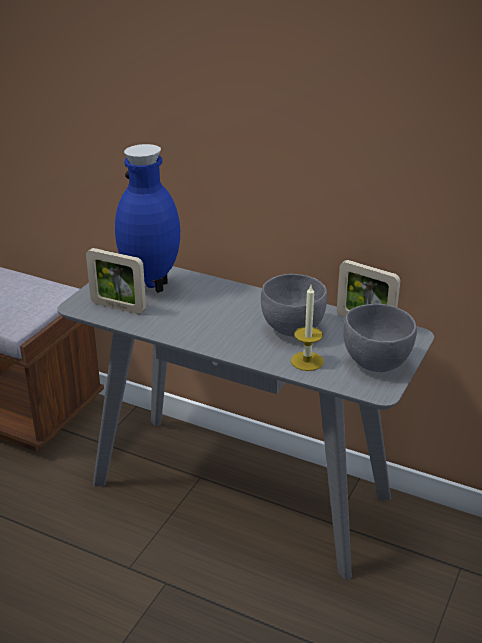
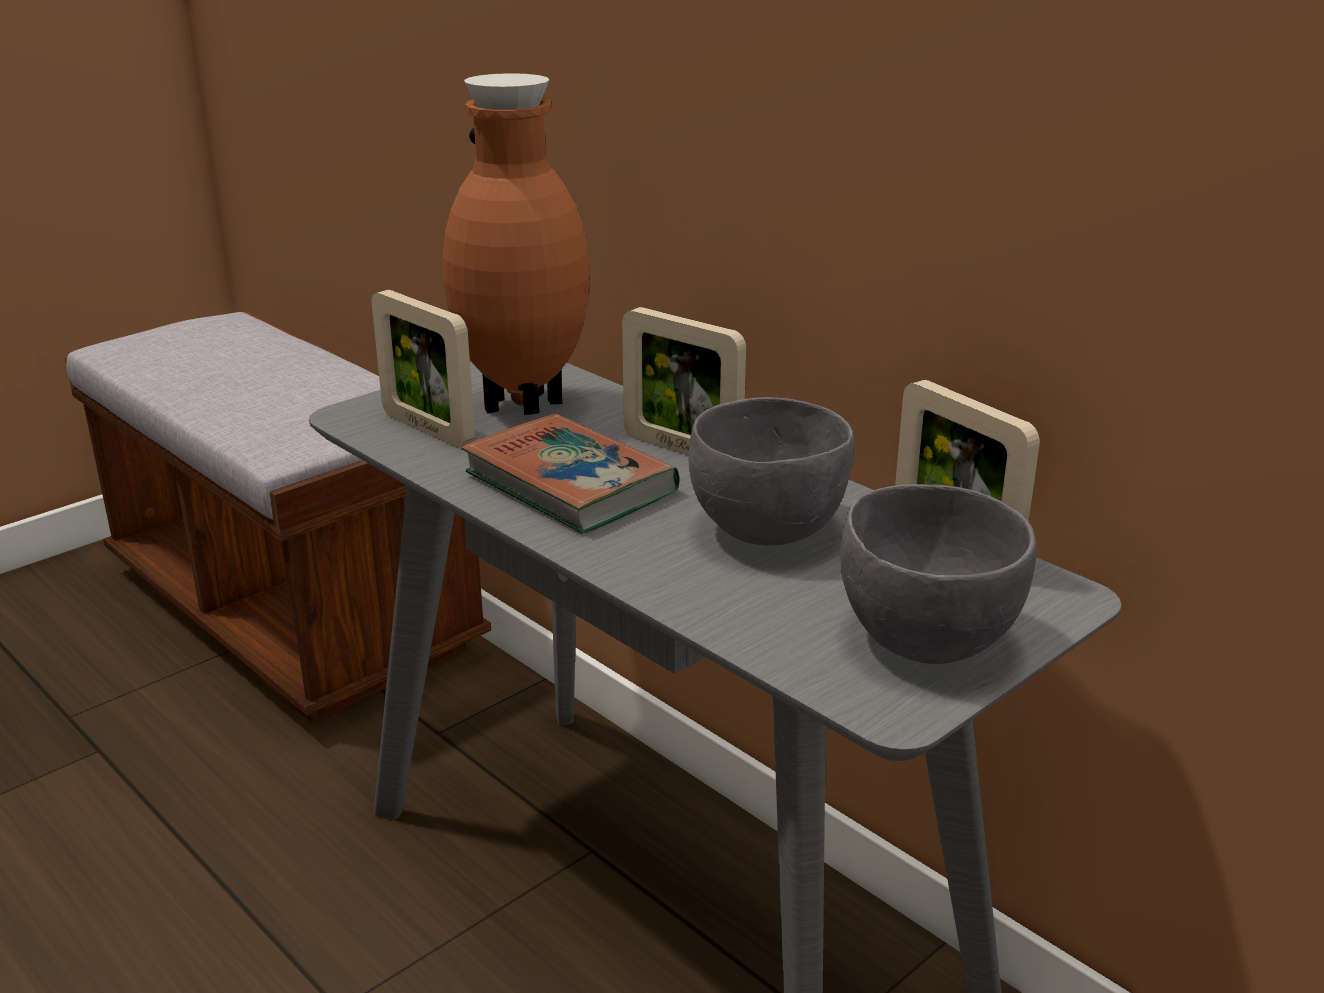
camera: 20 degrees right, 5 degrees down
(151, 288) = (523, 407): blue vase -> brown vase
(200, 322) = (570, 484): none -> book
(234, 297) = (681, 449): none -> picture frame
(307, 361) = (752, 603): candle -> none

